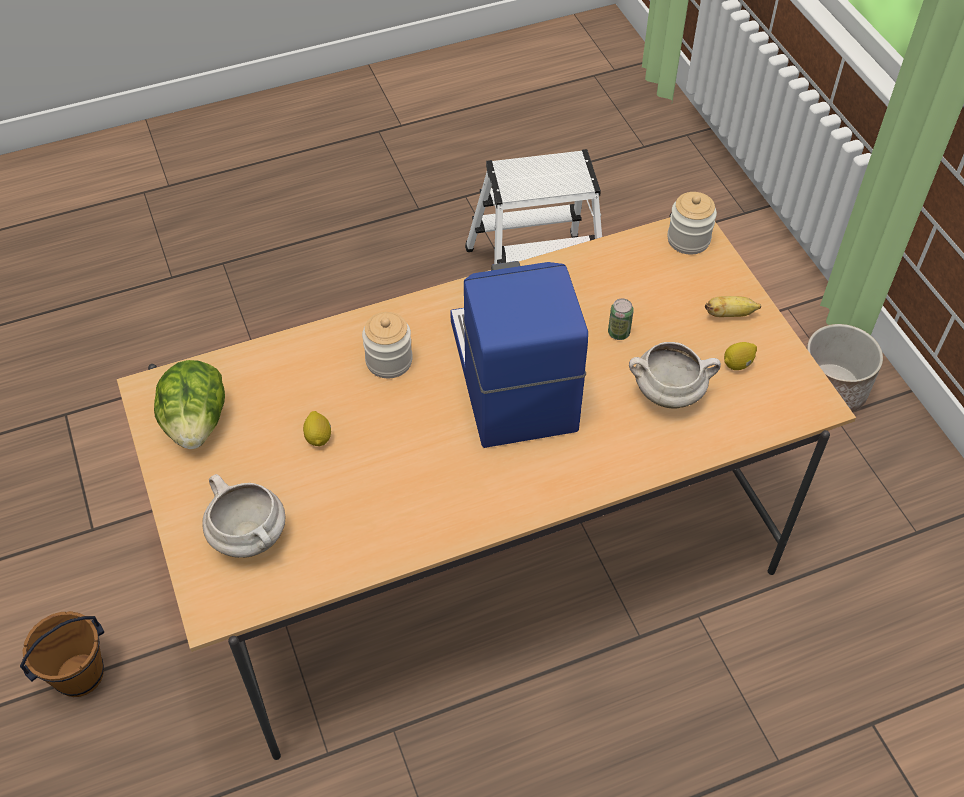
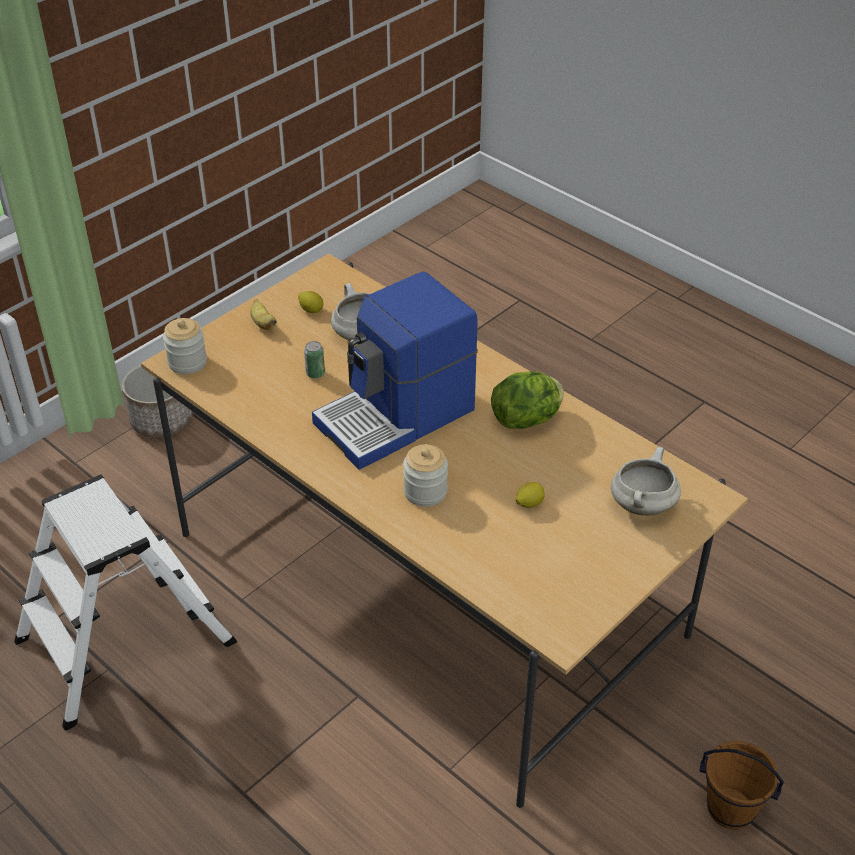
camera: 115 degrees left, 10 degrees down
(196, 423) = (571, 586): lettuce -> lettuce (527, 419)

